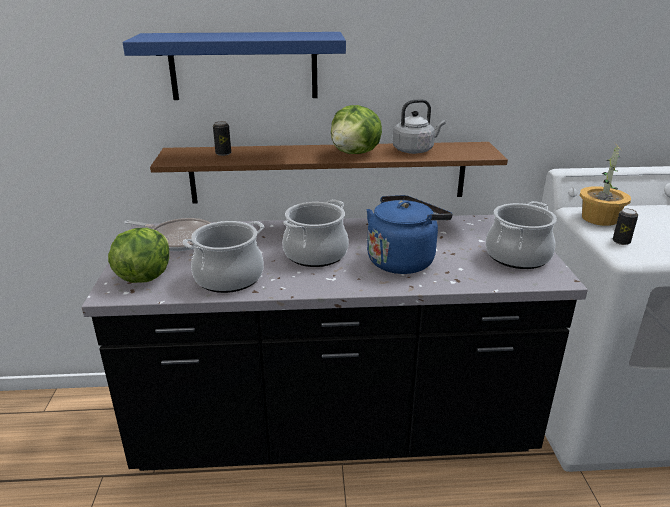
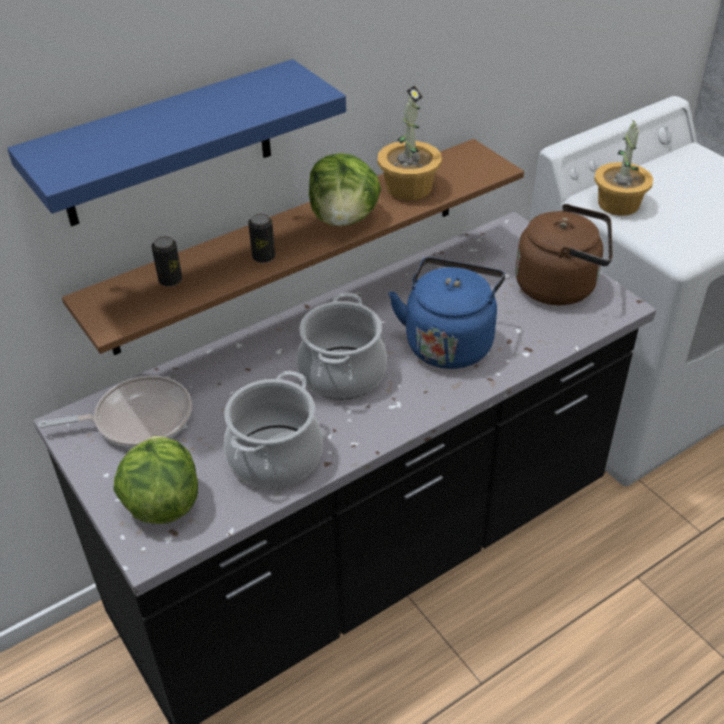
camera: 30 degrees left, 15 degrees up
(415, 150) = (408, 187): grey kettle -> potted plant
(517, 256) = (561, 286): cooking pot -> brown kettle
(621, 241) = (661, 235): can -> can (263, 257)

